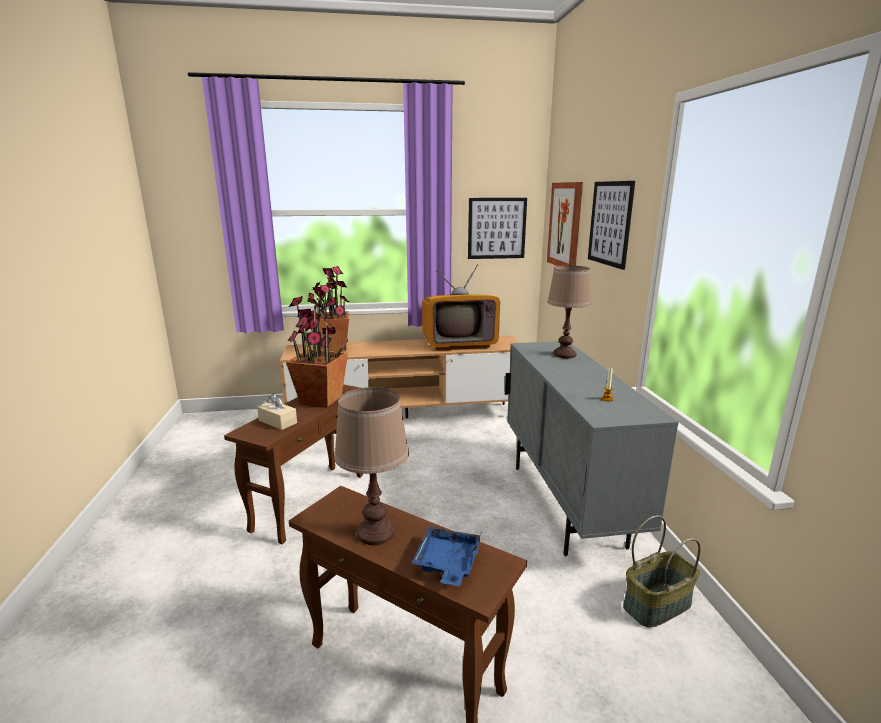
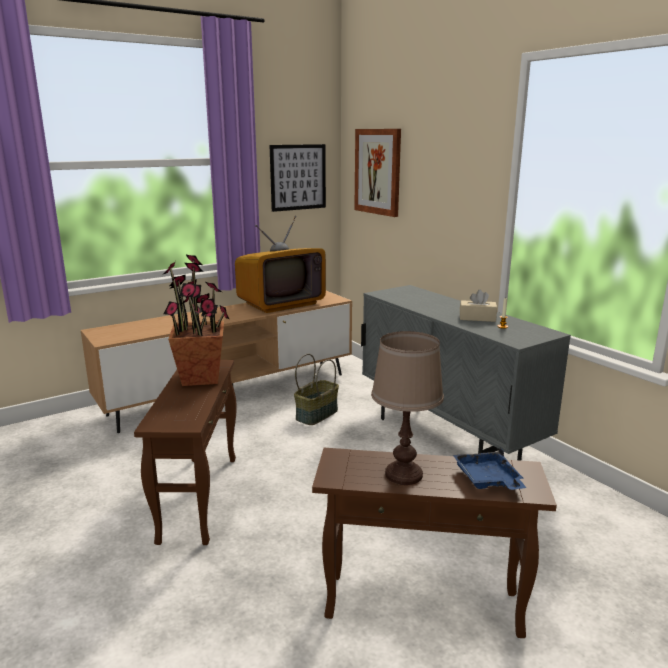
camera: 25 degrees left, 0 degrees up
(278, 422) = (180, 407): beige tissue box -> beige tissue box (477, 318)
(333, 348) = (146, 326): potted plant -> none
(564, 355) = (424, 297): brown table lamp -> none
(610, 223) = (445, 168): picture -> none
(656, 604) = (568, 494): basket -> basket (316, 414)

